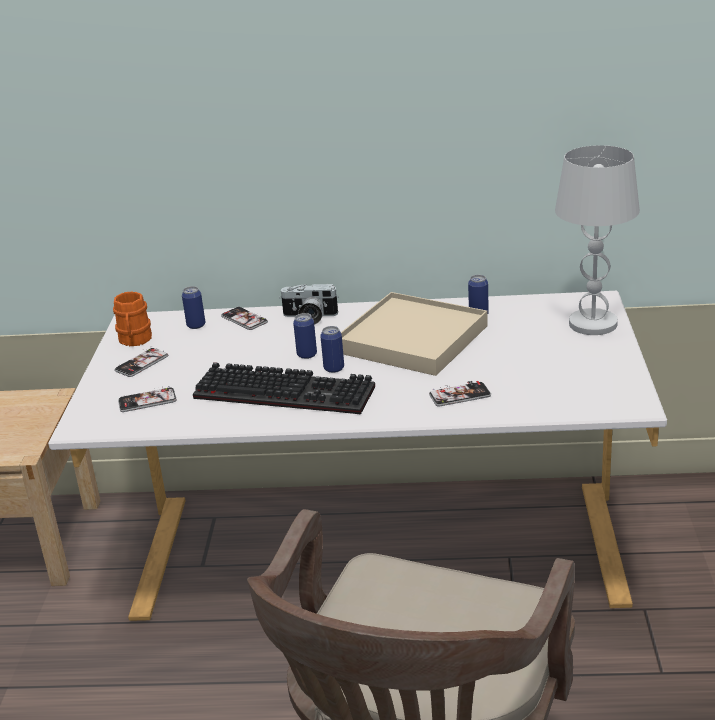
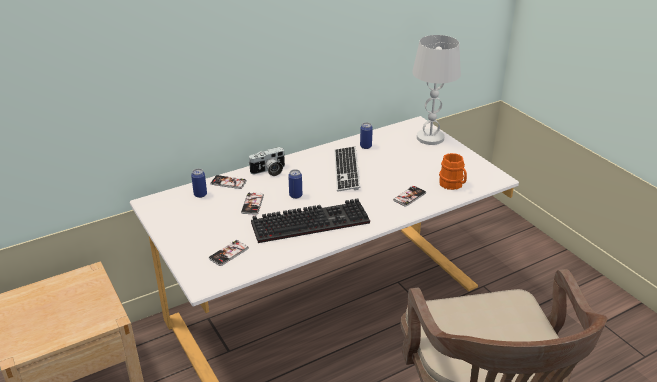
camera: 35 degrees left, 5 degrees up
(135, 341) = (169, 216): orange mug -> orange mug (453, 185)
(141, 363) = (193, 230): phone -> phone (252, 204)
(334, 368) = (322, 199): can -> none
(412, 339) = (346, 170): beige tray -> keyboard

